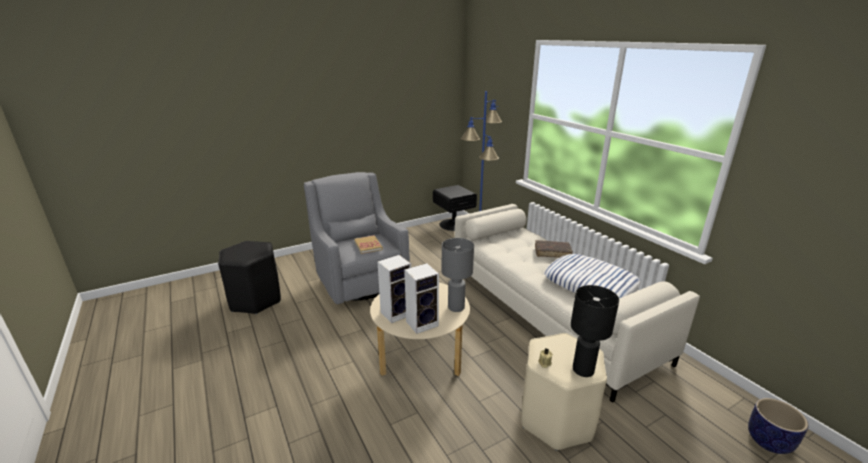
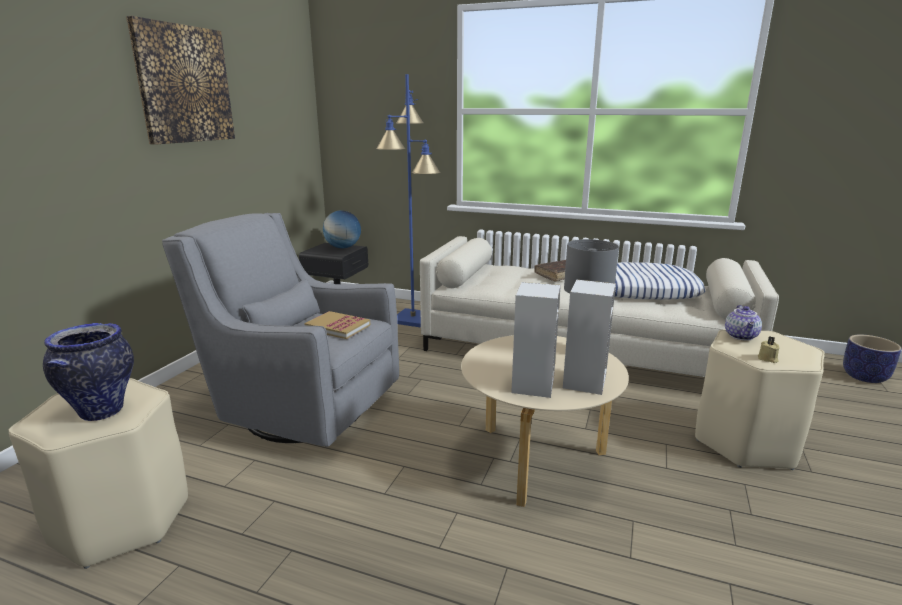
camera: 40 degrees left, 5 degrees down
(245, 254) = (102, 411): none -> vase
(256, 300) = (122, 520): black stool -> beige stool
(359, 94) = (184, 84): none -> picture
(460, 191) = (343, 247): none -> globe
(564, 343) = (741, 336): none -> teapot
(583, 369) = (799, 350): black table lamp -> none

